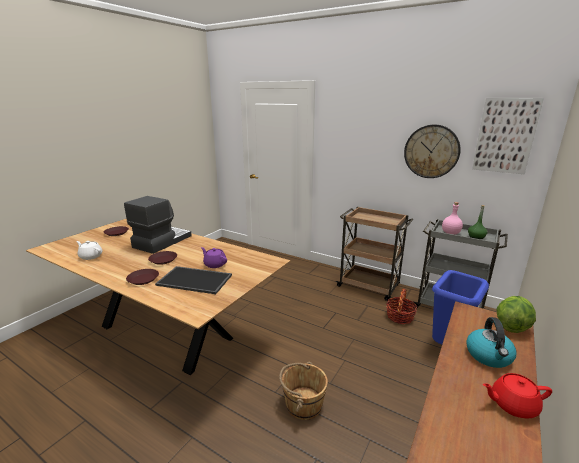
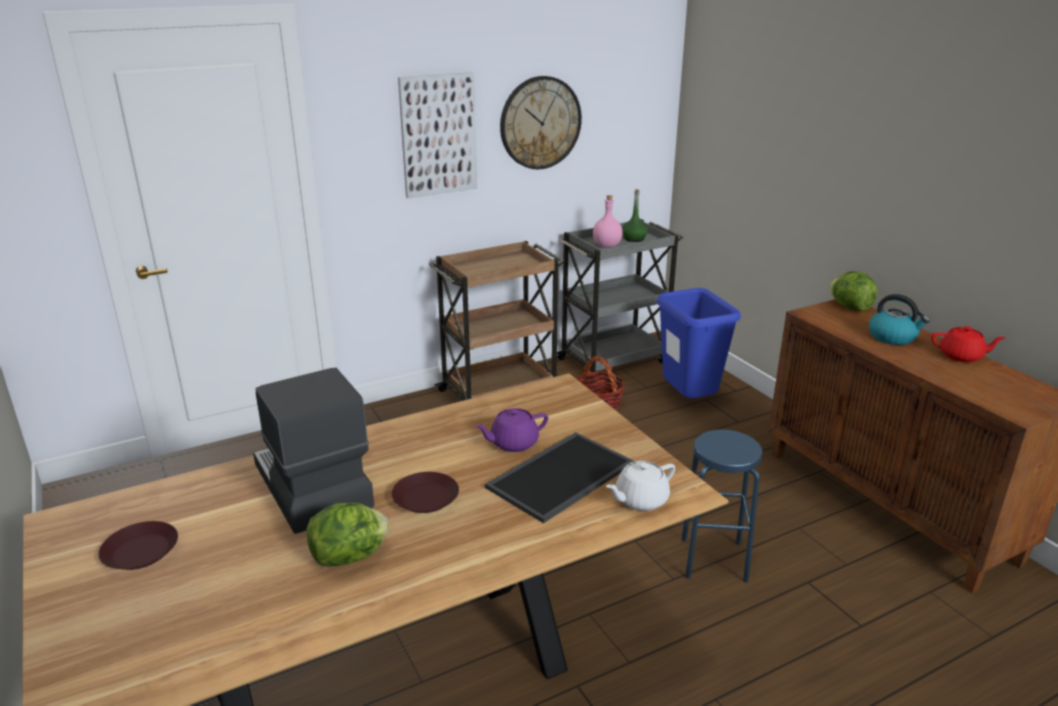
camera: 60 degrees left, 5 degrees up
(90, 256) = (272, 608): white teapot -> white teapot (640, 500)
(121, 259) = (350, 557): none -> lettuce
(143, 279) = (499, 535): brown plate -> none
(303, 404) = (713, 560): brown bucket -> blue stool
(505, 136) = (628, 82): picture -> picture (438, 135)
(512, 405) = (962, 356): red teapot -> red teapot turned 105 degrees counterclockwise

